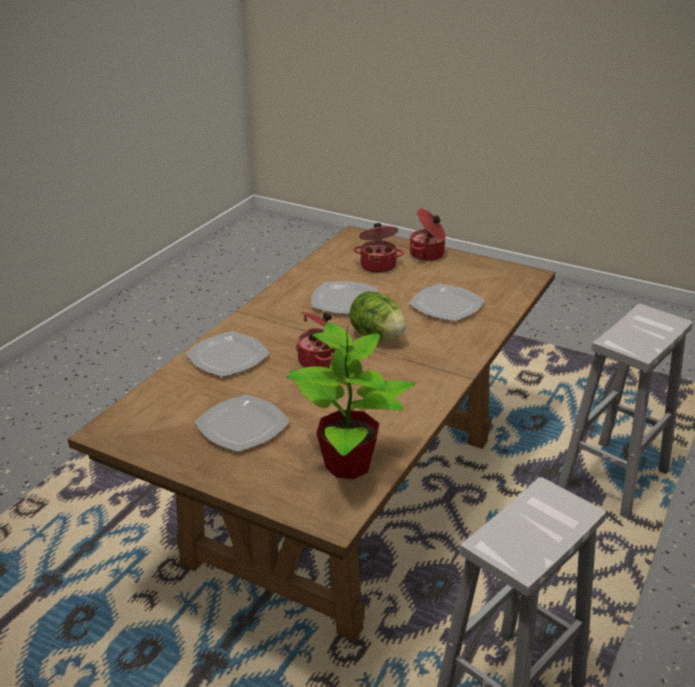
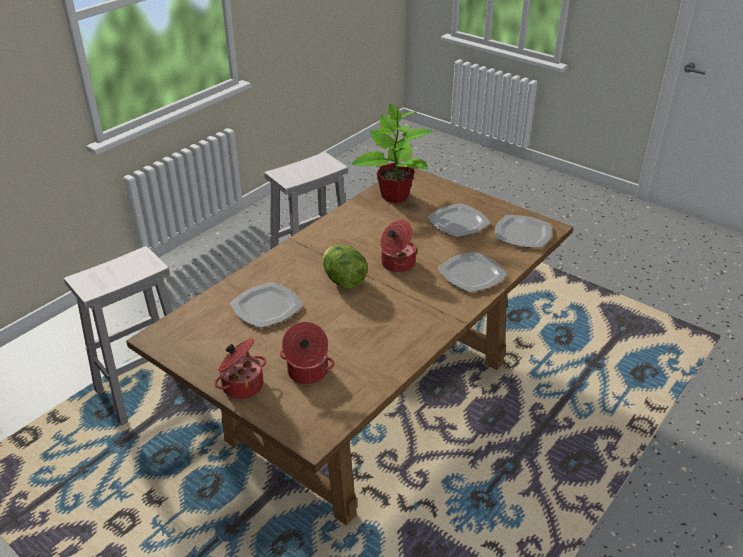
camera: 170 degrees left, 5 degrees up
(344, 301) = (361, 323): plate -> plate (523, 233)

